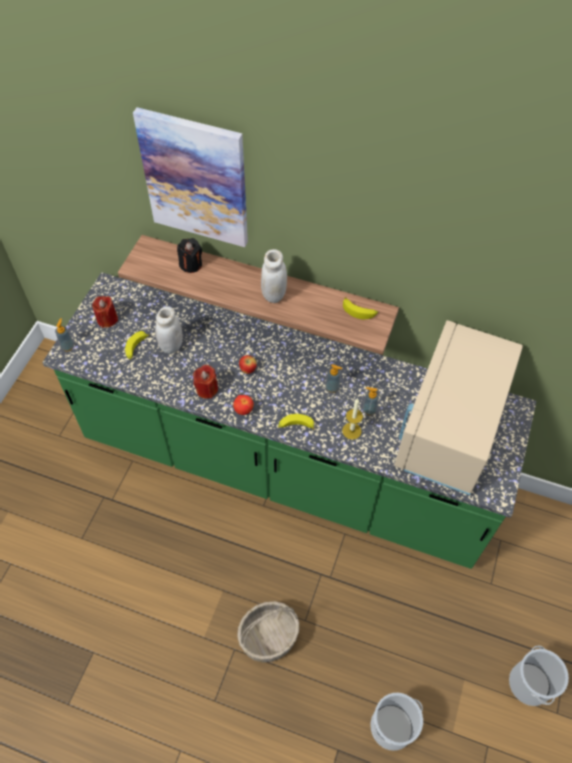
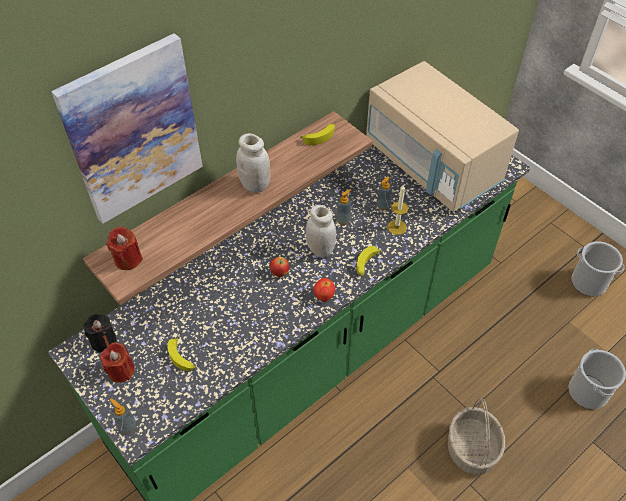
camera: 60 degrees left, 5 degrees down
(171, 345) = (203, 324): white jar -> white jar (320, 249)
(191, 264) = (163, 232): black candle -> black candle (103, 341)
(207, 389) = (279, 316): red candle -> red candle (128, 259)

